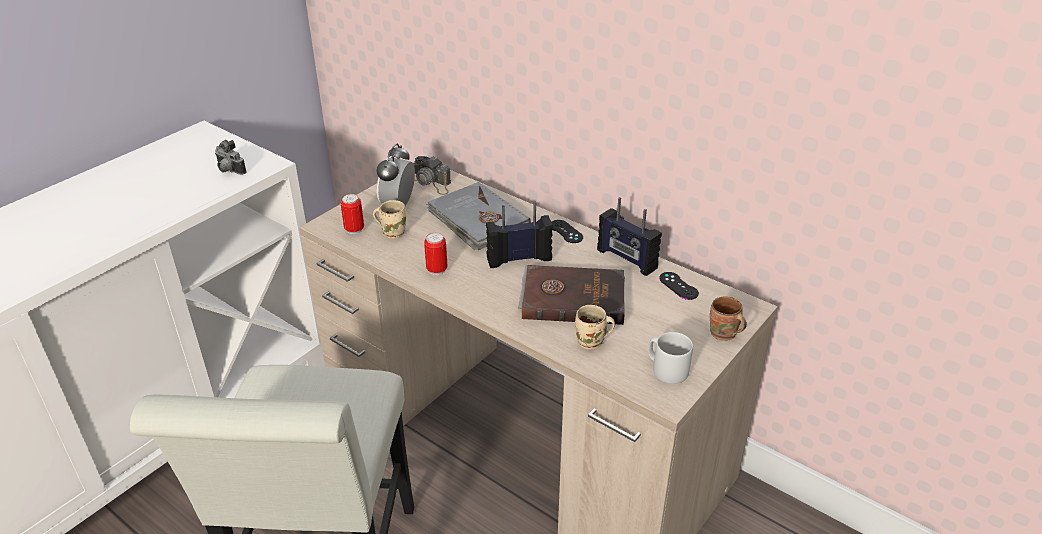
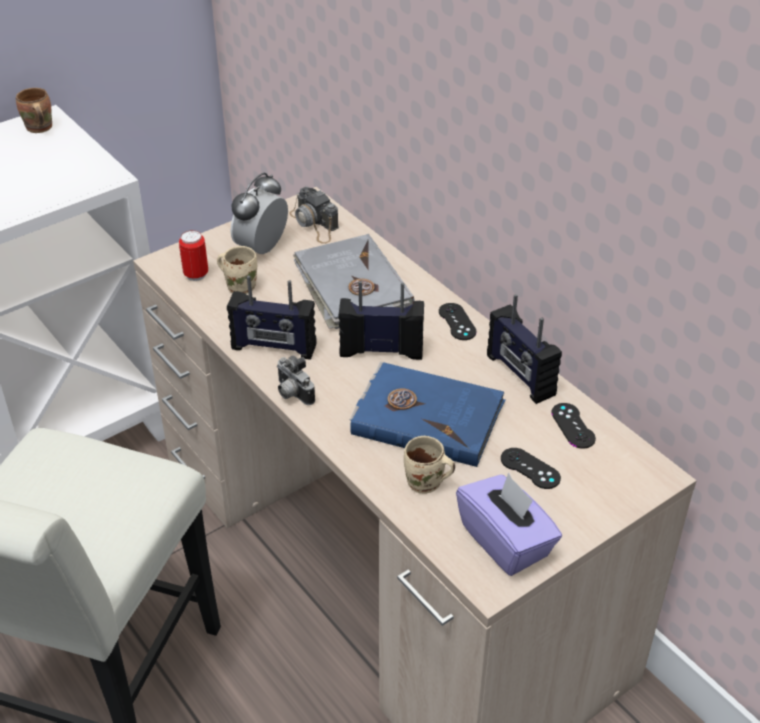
camera: 15 degrees right, 5 degrees up
(229, 171) = (57, 179): camera -> camera (292, 394)
(437, 270) = (273, 347): can -> radio
(572, 297) = (427, 416): brown book -> blue book
(661, 319) = (530, 468): none -> black game controller
(666, 370) = (506, 541): grey mug -> purple tissue box
(723, 335) = (602, 507): brown mug -> brown mug (38, 129)

